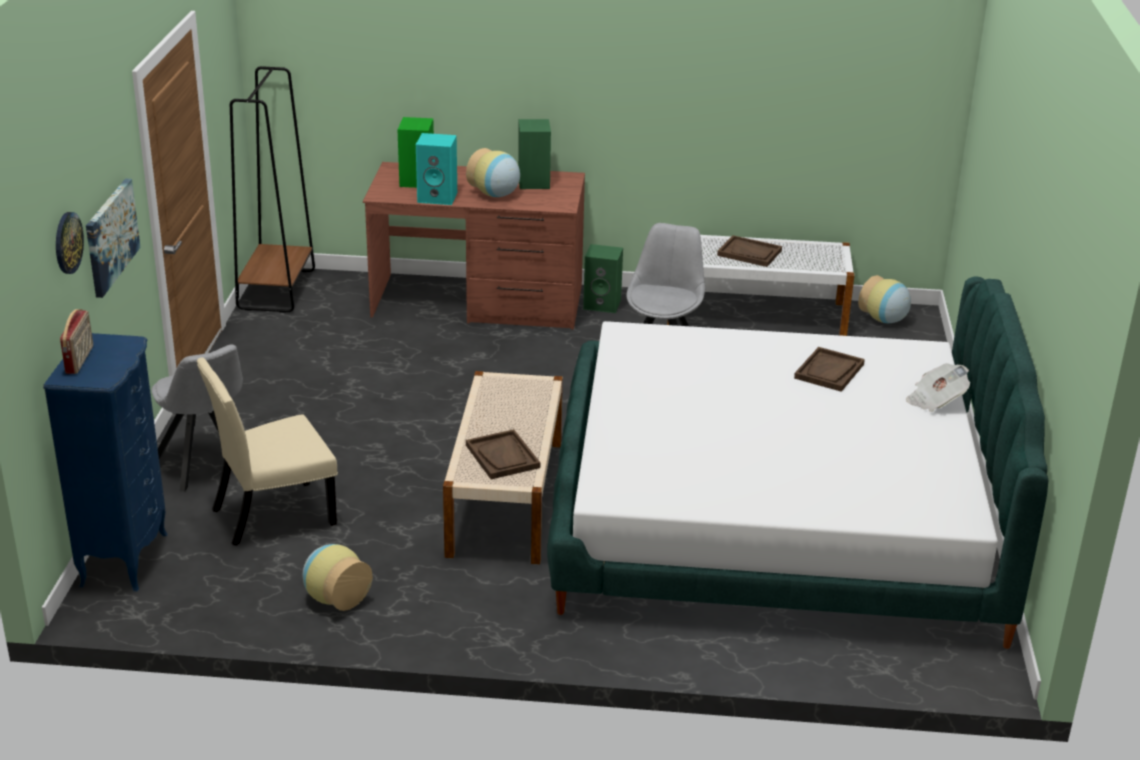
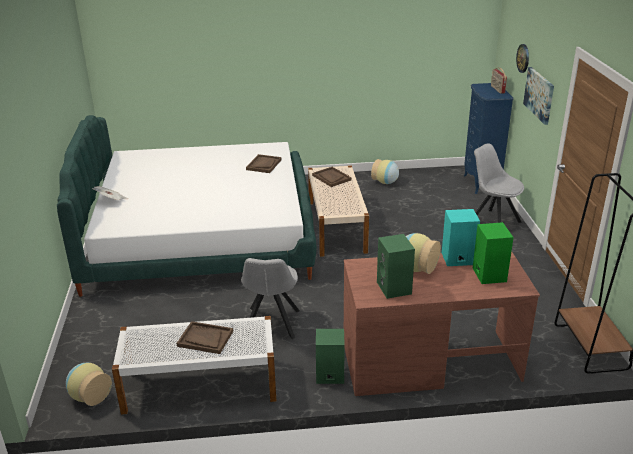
camera: 170 degrees right, 0 degrees up
(275, 514) = (437, 206): beige chair -> none
(829, 371) = (166, 209): brown tray -> brown tray (263, 165)

